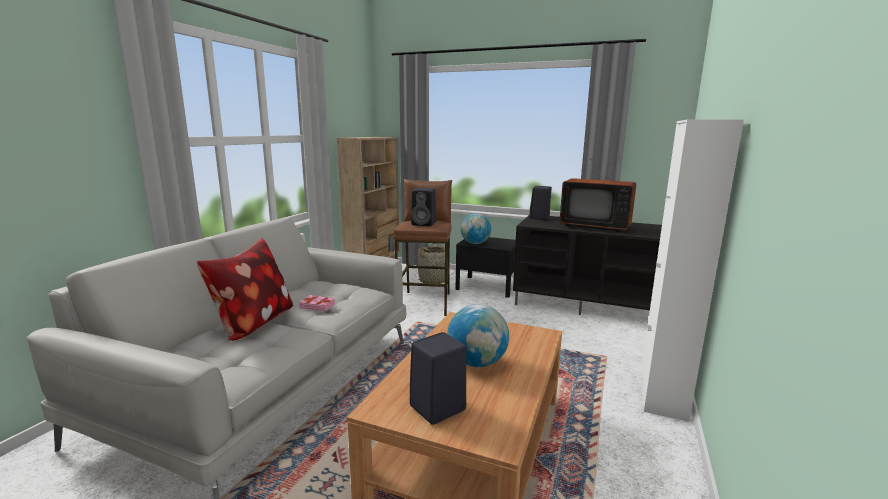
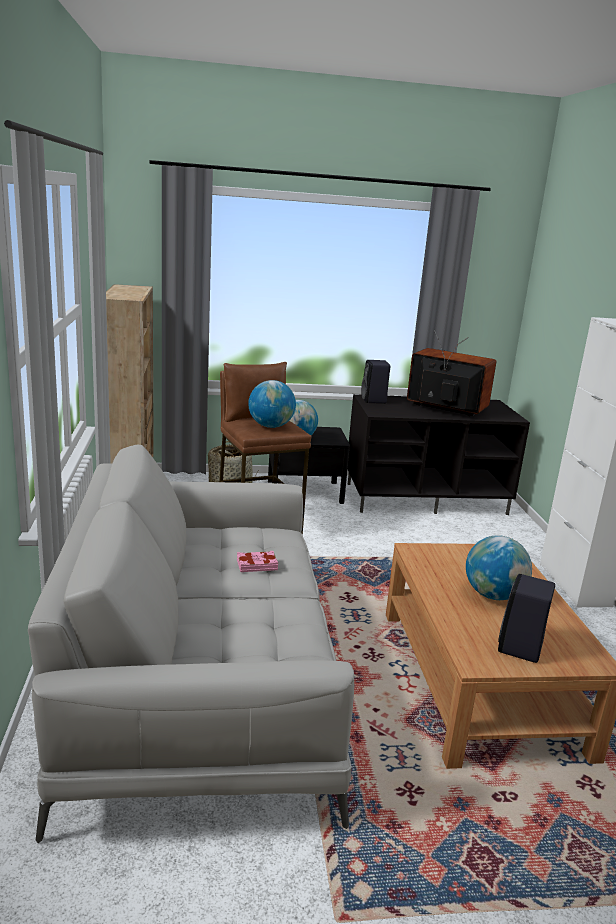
camera: 30 degrees left, 5 degrees up
(253, 324) = (218, 606): pillow -> none
(424, 224) = (270, 426): black speaker -> globe
(595, 226) = (445, 409): television -> television turned 150 degrees counterclockwise

